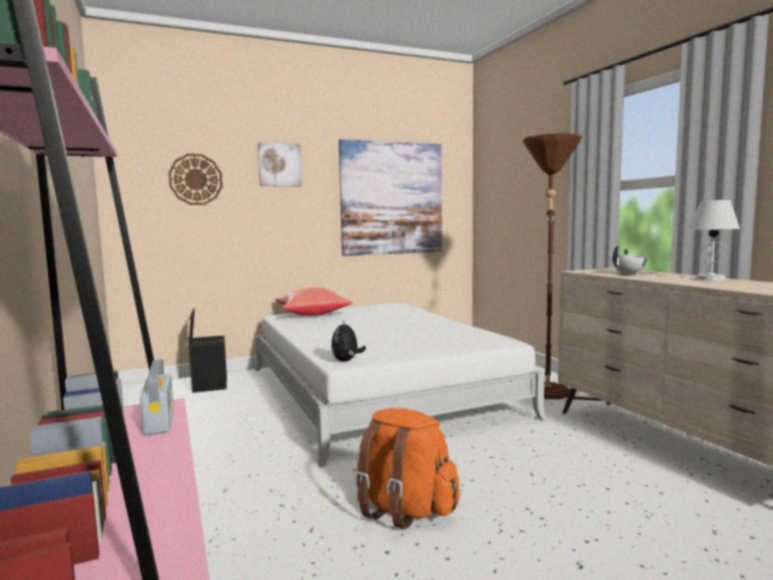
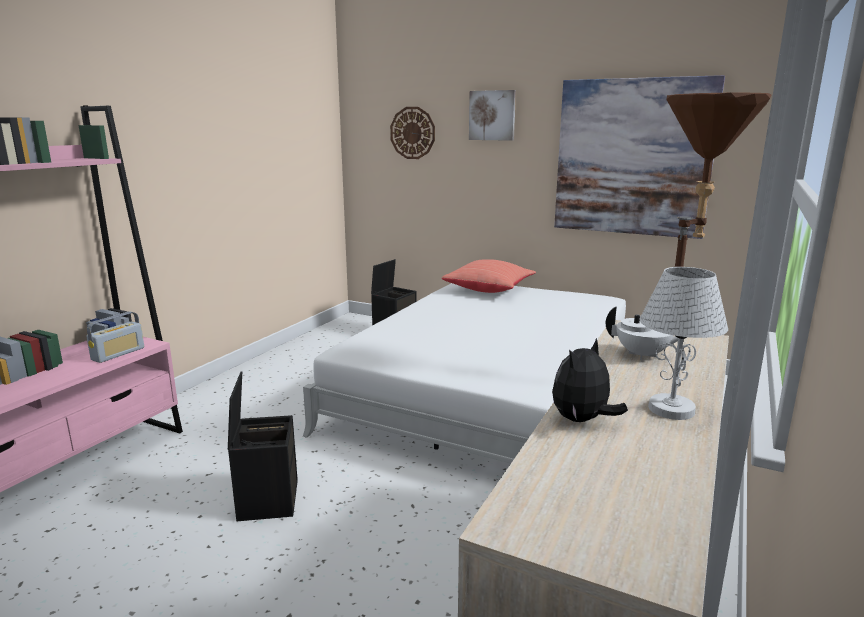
camera: 50 degrees right, 10 degrees up
(347, 361) = (349, 351): plush toy -> plush toy (582, 420)
(404, 509) = (267, 499): orange backpack -> black storage box

